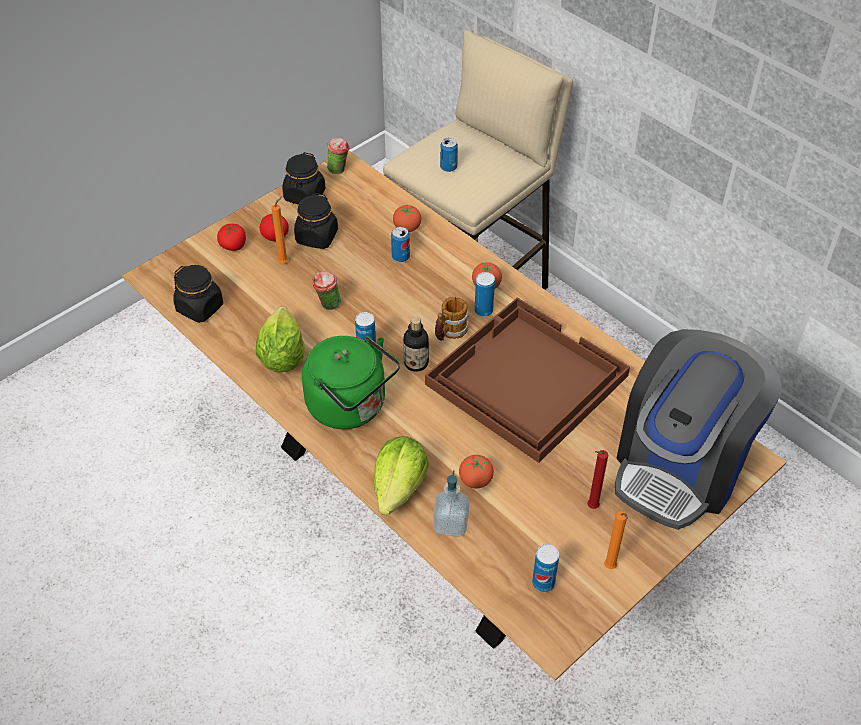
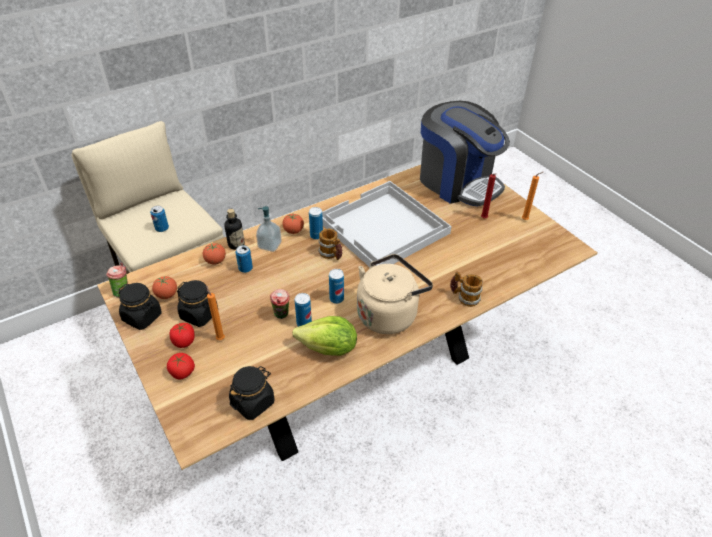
camera: 80 degrees left, 5 degrees down
(351, 407) = (389, 313): green kettle -> beige kettle
(399, 488) = (464, 297): lettuce -> mug
(416, 363) = (355, 275): bottle -> bottle (236, 244)
(451, 524) = (494, 277): soap dispenser -> soap dispenser (270, 245)
(475, 480) = (461, 261): tomato -> tomato (167, 295)
(524, 380) = (383, 228): brown tray -> white tray
(543, 583) = (536, 246): can -> can (304, 323)

